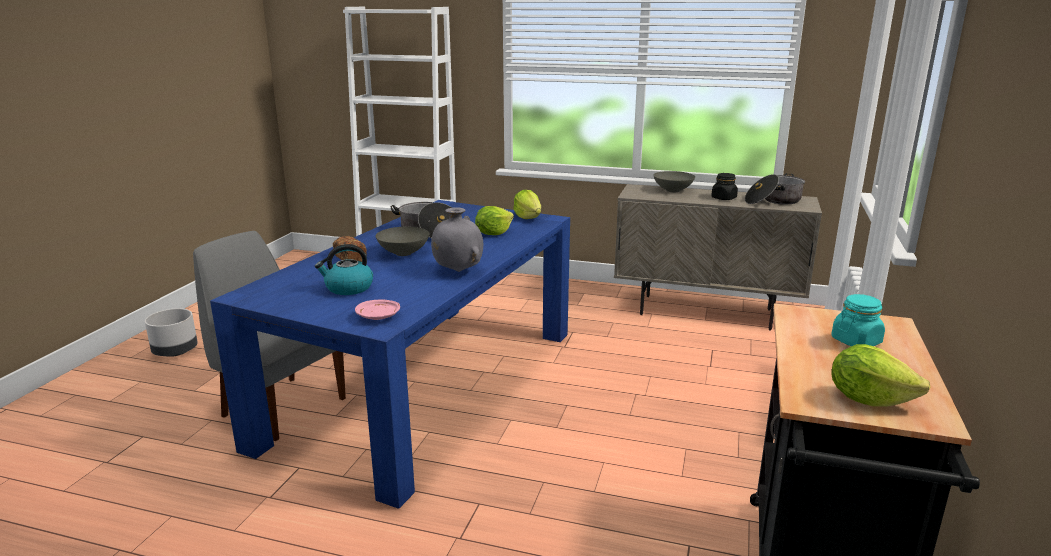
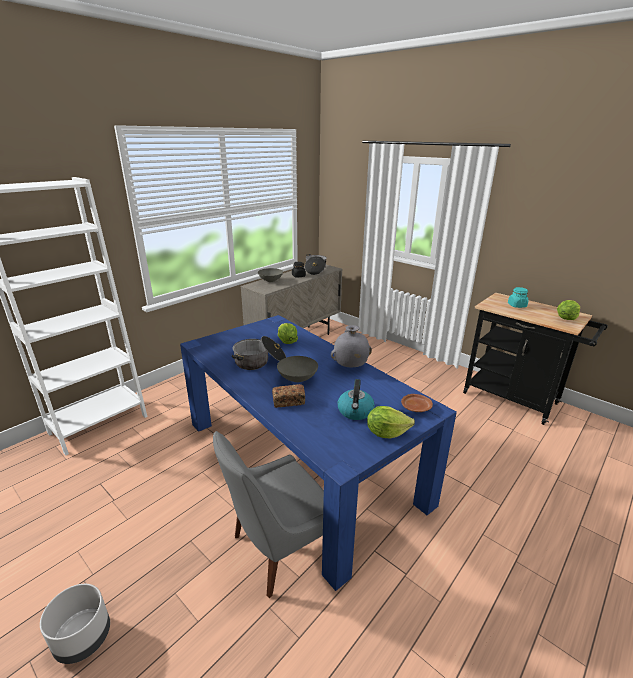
camera: 65 degrees left, 5 degrees up
(379, 316) = (416, 407): pink plate -> brown plate
(528, 217) = (265, 325): lettuce -> lettuce (386, 433)

